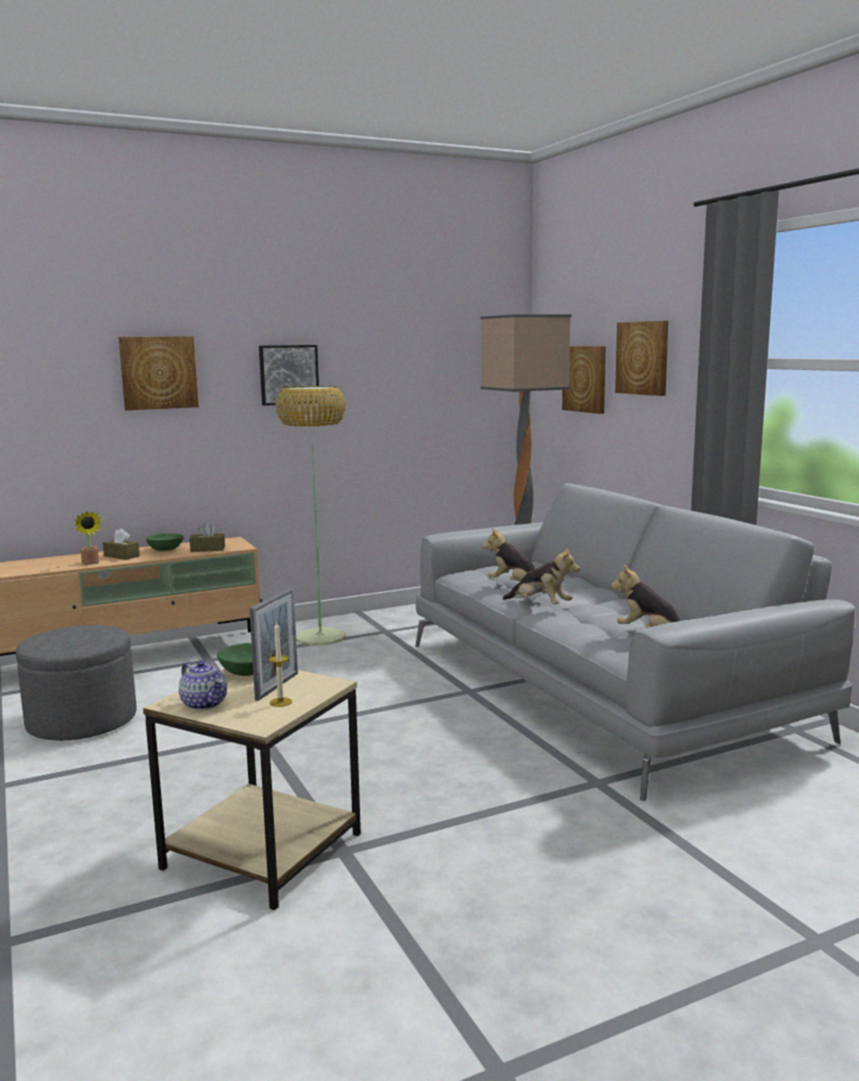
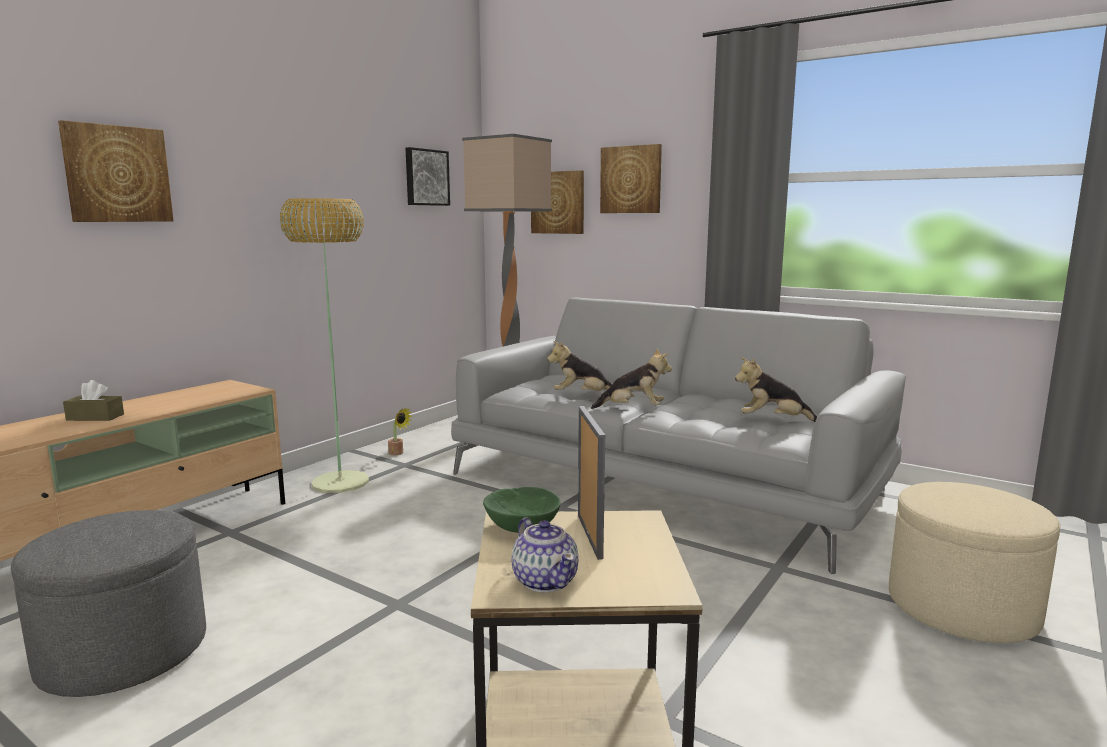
camera: 30 degrees left, 0 degrees up
(91, 563) = (58, 431): potted plant -> potted plant (398, 453)
(165, 550) = (150, 403): green bowl -> none
(204, 704) = (545, 580): teapot -> teapot turned 45 degrees clockwise
(207, 549) = (211, 396): brown tissue box -> none
(280, 702) = (632, 554): candle -> none
(288, 374) = (272, 187): picture -> picture (426, 177)
(729, 860) = (961, 608): none -> beige ottoman

